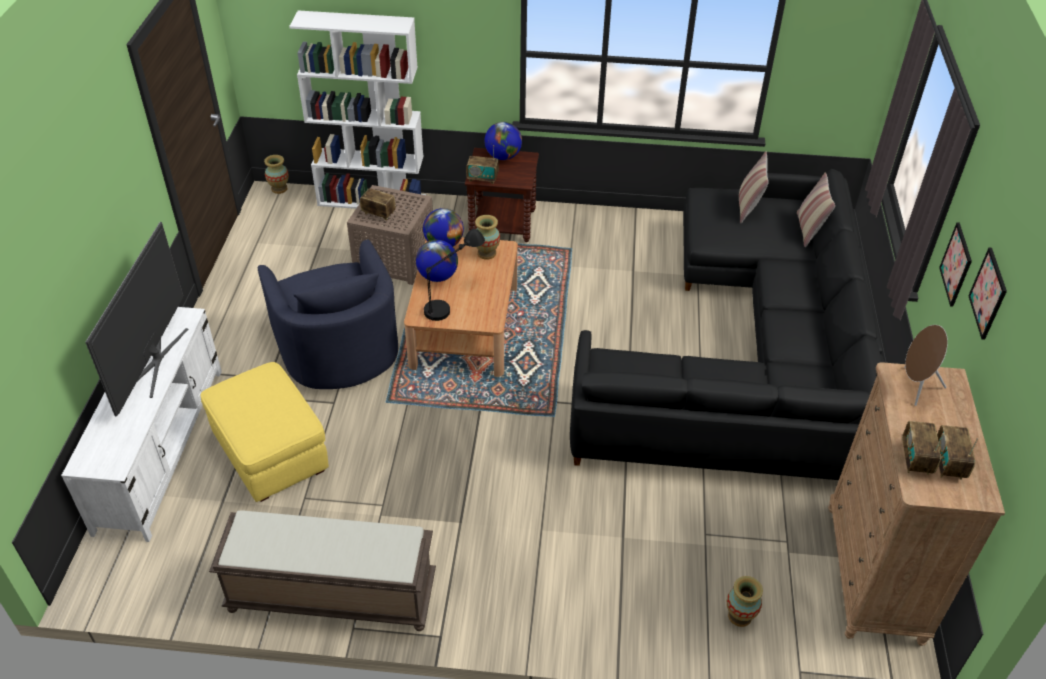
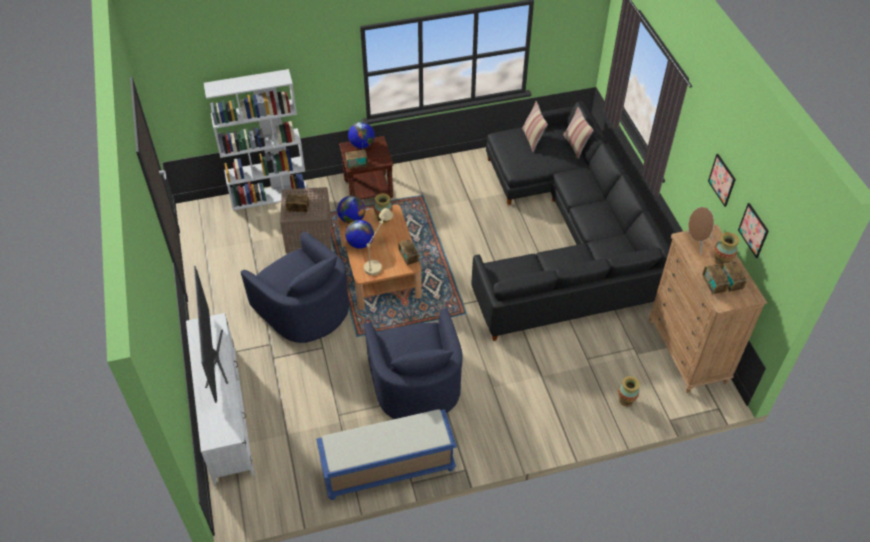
camera: 20 degrees left, 5 degrees up
(270, 452) = (299, 393): yellow ottoman -> none
(279, 189) = (198, 205): vase -> vase (721, 261)
(330, 595) = (387, 468): brown bench -> blue bench
(433, 489) = (415, 383): none -> blue armchair
(453, 300) = (379, 257): black table lamp -> beige table lamp
(493, 312) = (408, 258): none -> radio
(956, 264) = (692, 161): picture -> picture (753, 230)

